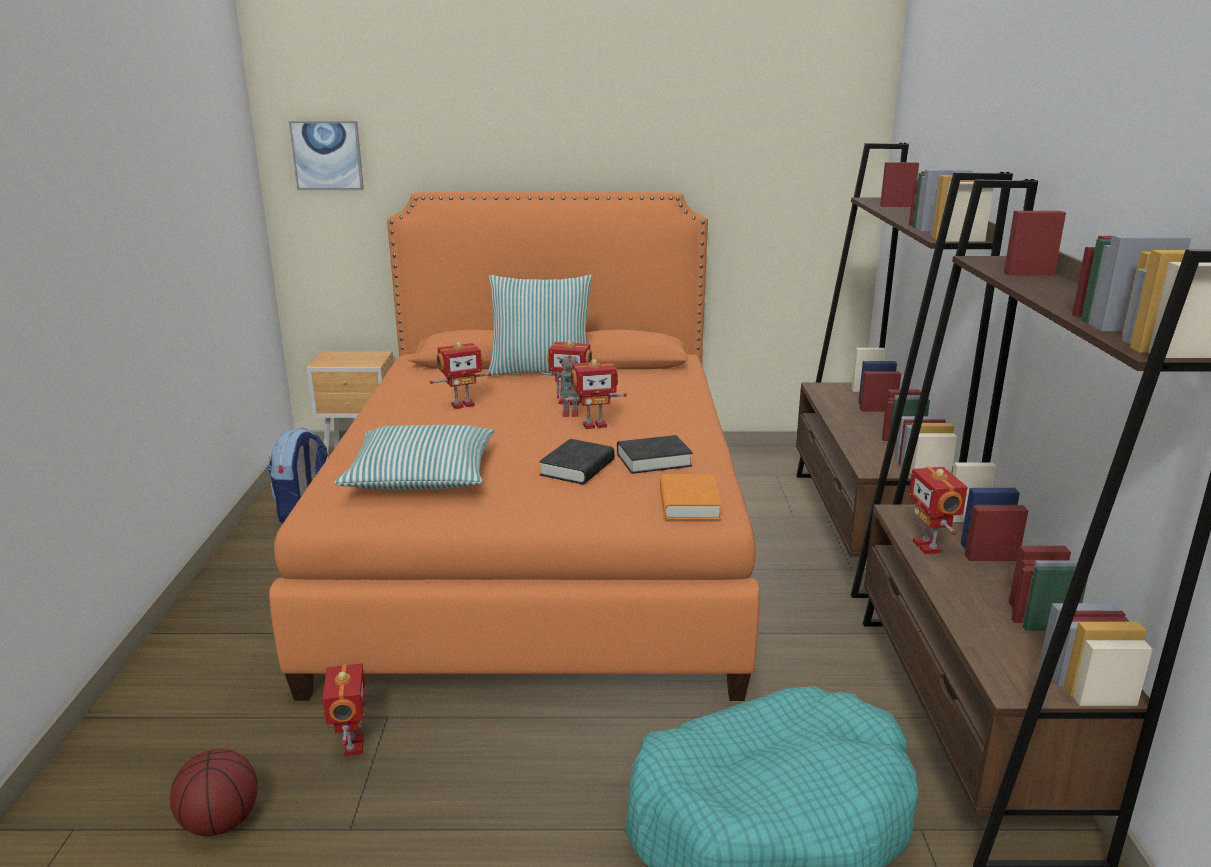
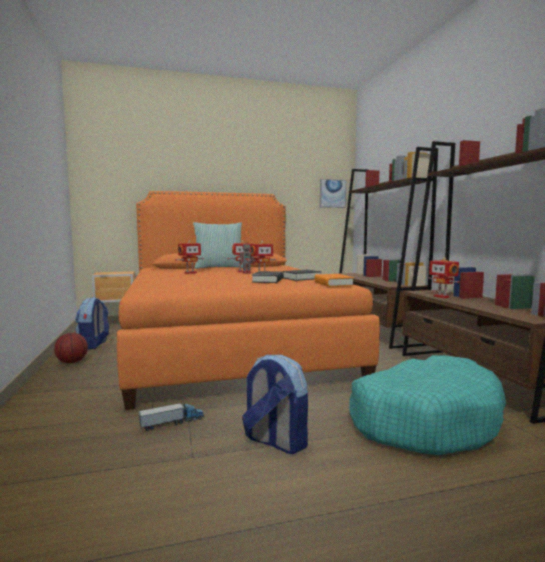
camera: 15 degrees left, 15 degrees down
(221, 822) = (102, 466): basketball -> basketball (72, 362)
(327, 155) = (106, 173): picture -> picture (332, 193)
(352, 745) = (172, 423): toy robot -> toy truck
(421, 475) = (190, 283): pillow -> none
(486, 821) = (275, 441): none -> backpack

